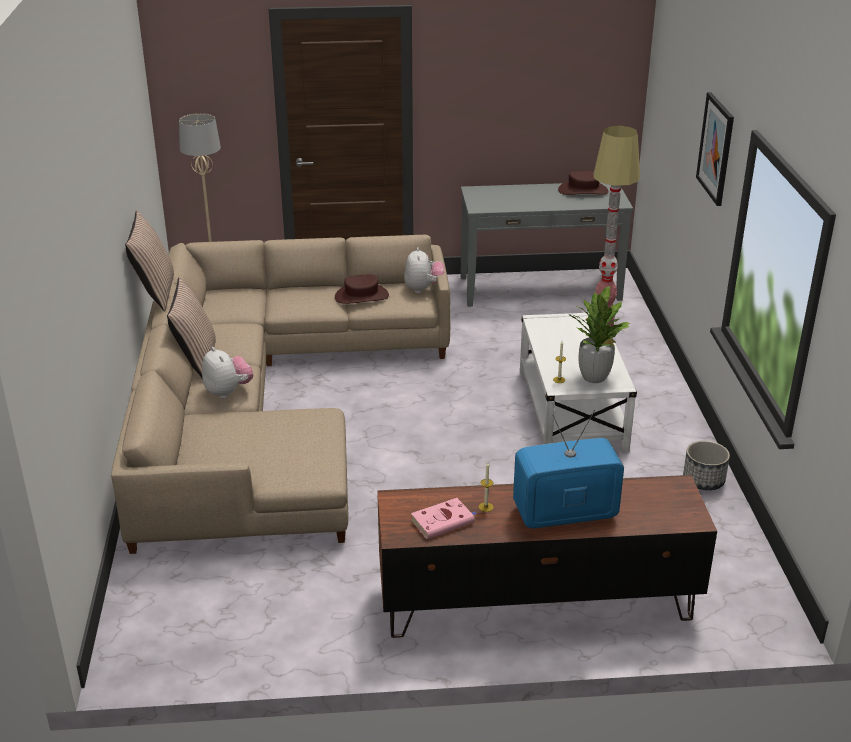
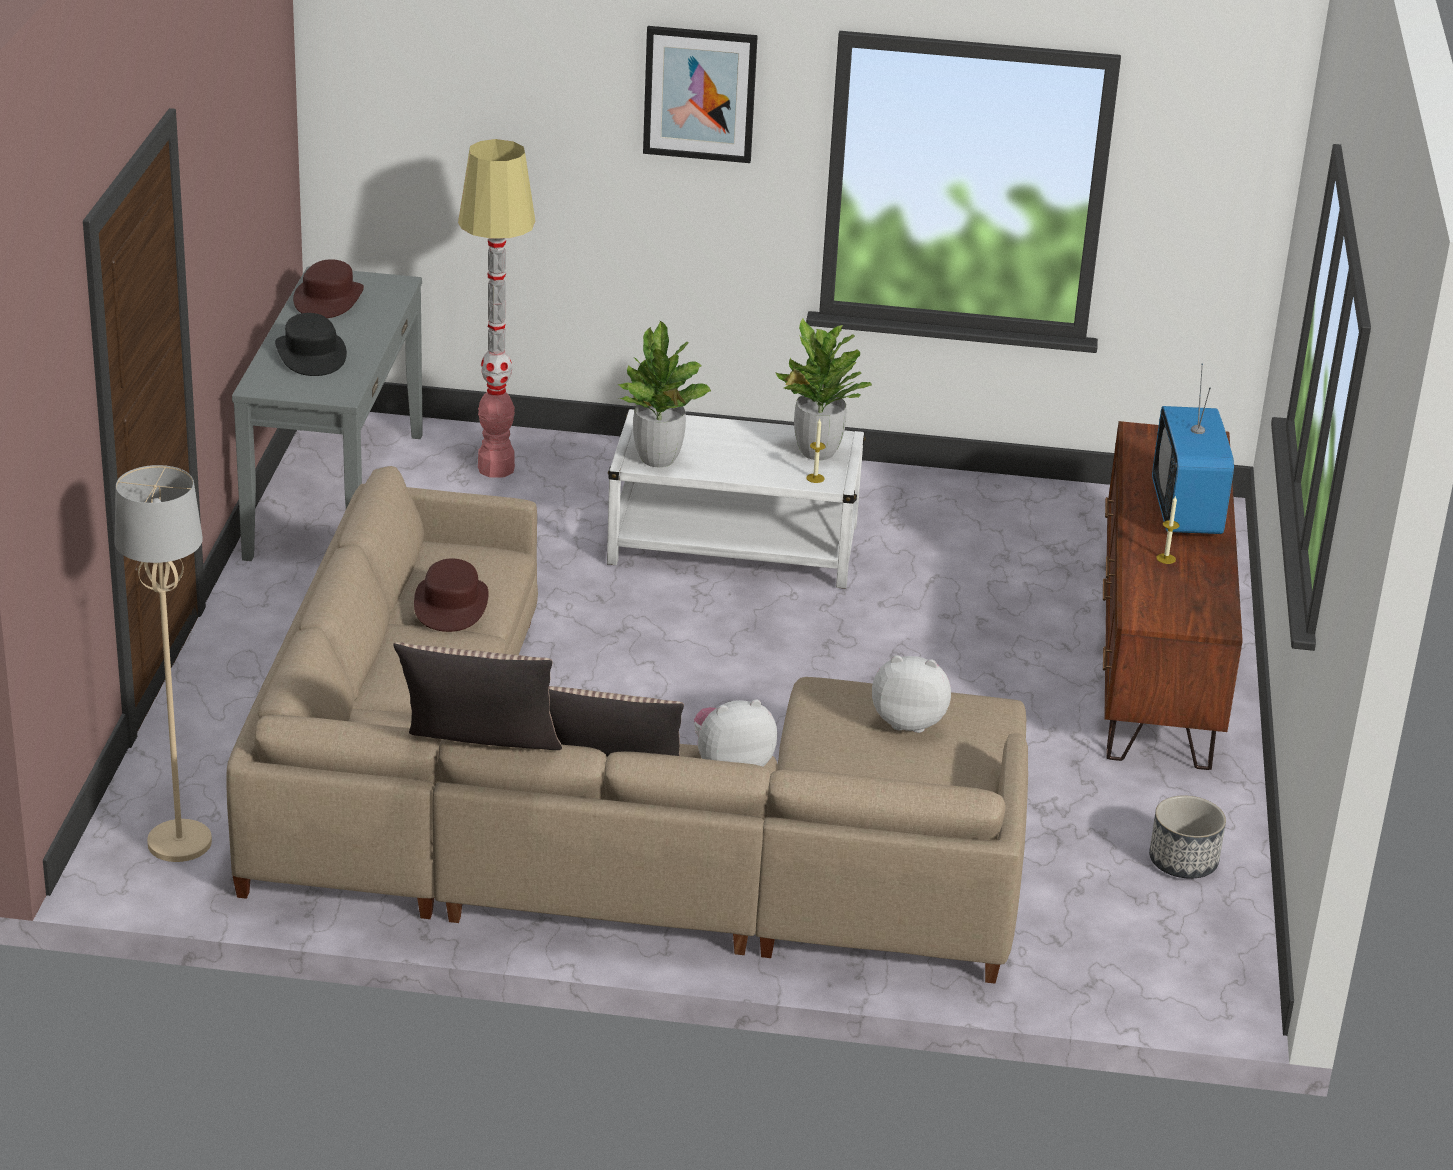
camera: 80 degrees left, 0 degrees up
(424, 289) = (452, 545): plush toy -> plush toy (909, 721)
(444, 521) = (1192, 591): pink book -> none
(517, 195) = (311, 354): none -> black hat
(545, 327) = (658, 459): none -> potted plant
(703, 480) = (934, 489): planter -> planter (1182, 861)

